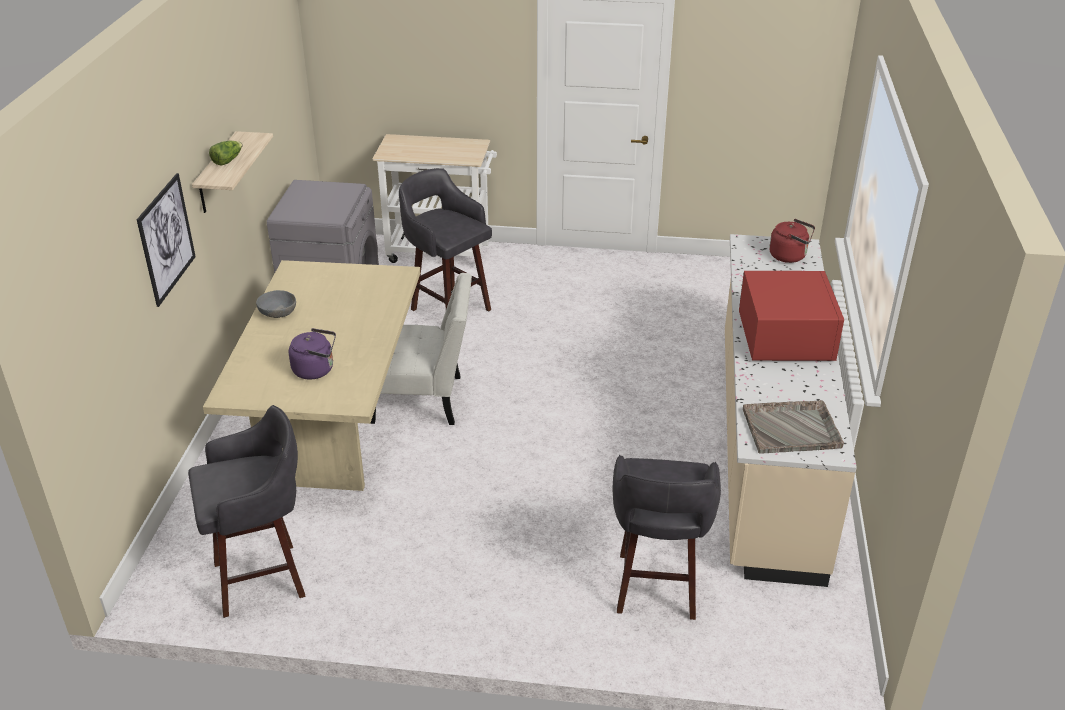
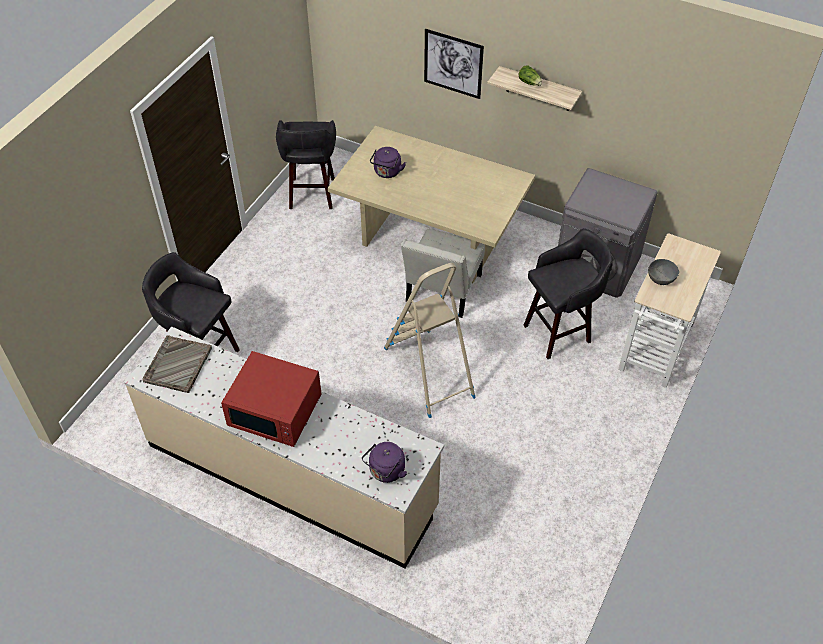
camera: 110 degrees right, 15 degrees up
(278, 313) = (462, 164): grey bowl -> grey bowl (661, 278)
(555, 384) = (428, 371): none -> beige step ladder
(790, 256) = (385, 472): red kettle -> purple kettle

